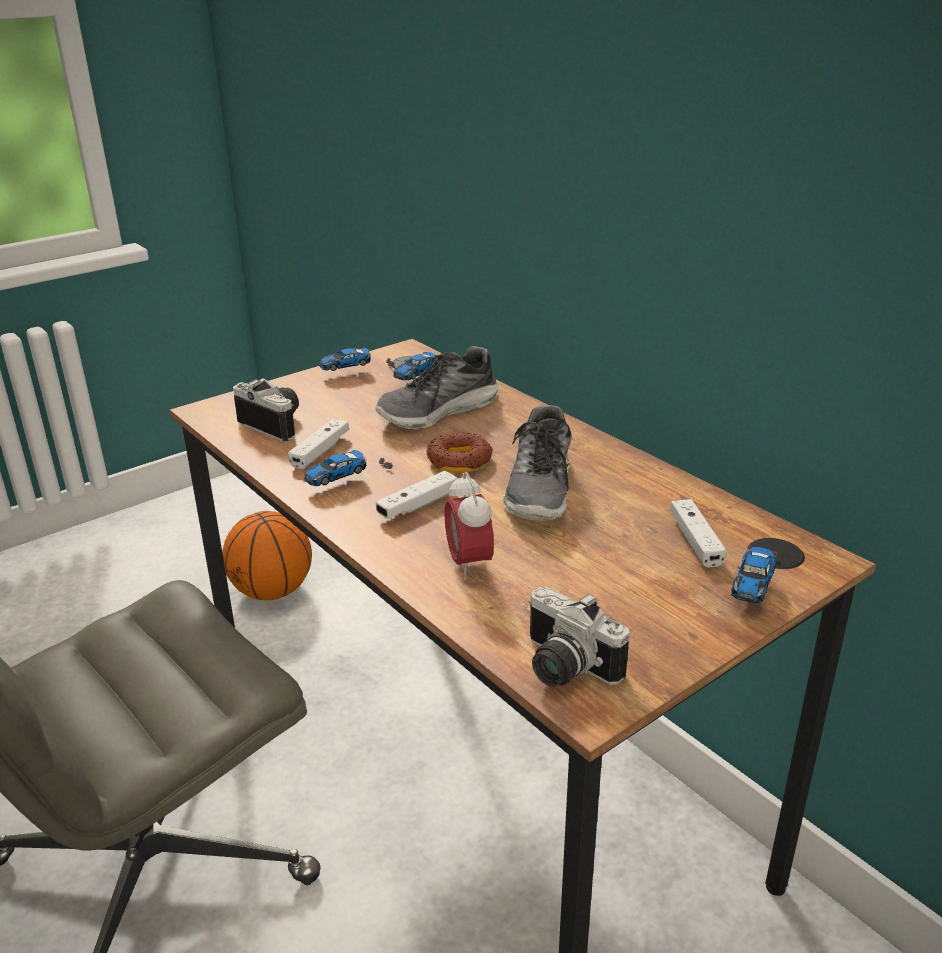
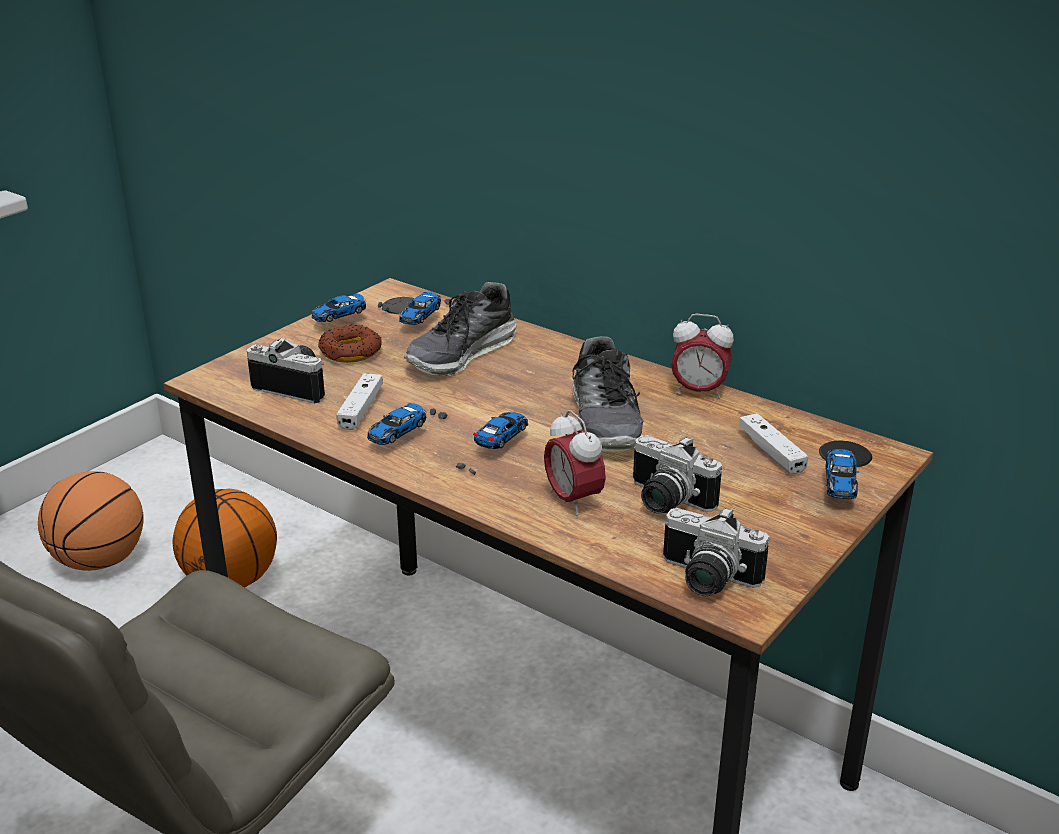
camera: 15 degrees left, 0 degrees up
(177, 559) = (100, 561): none -> basketball
(418, 505) = (493, 451): white game controller -> toy car
(459, 461) = (511, 402): donut -> donut (350, 352)
(560, 578) = (664, 502): none -> camera
(648, 471) = (698, 392): none -> alarm clock

